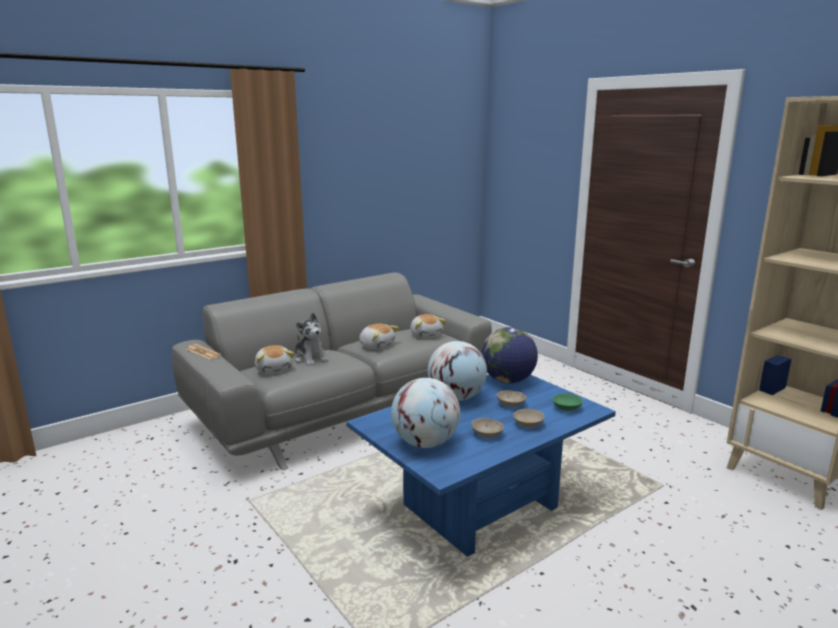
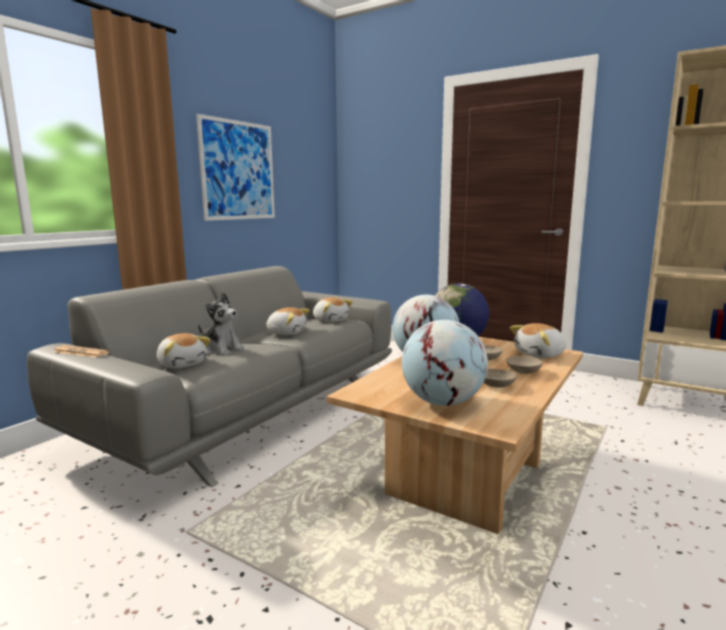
camera: 20 degrees left, 5 degrees down
(367, 180) = (238, 170): none -> picture
(480, 507) = (466, 479): blue coffee table -> beige coffee table
(567, 408) = (540, 355): green bowl -> plush toy

